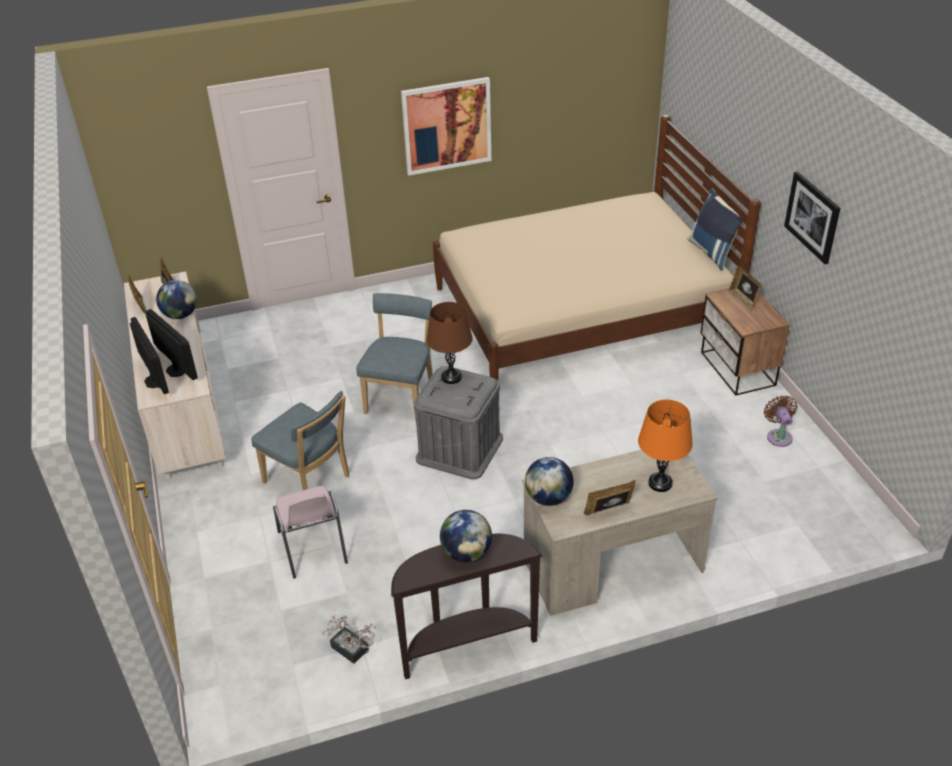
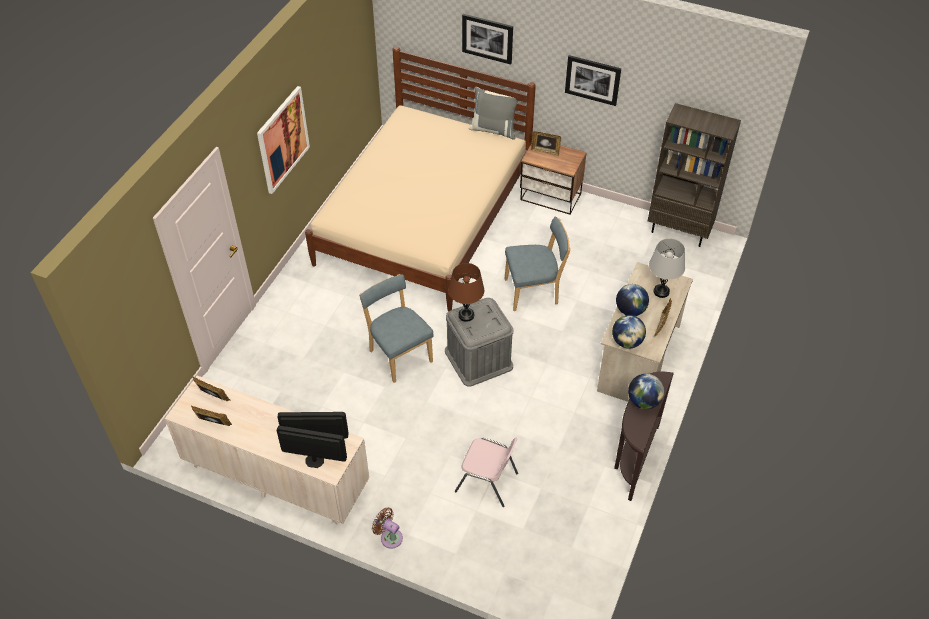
camera: 50 degrees left, 10 degrees up
(180, 315) = (251, 407): globe -> globe (630, 310)
(309, 481) = (426, 448): blue chair -> blue chair (534, 291)
(352, 651) = (588, 512): potted plant -> none
(660, 483) = (661, 291): orange table lamp -> grey table lamp
(713, 252) = (494, 129): blue pillow -> grey pillow
(736, 126) = (487, 38): none -> picture
(778, 436) = (618, 223): brown fan -> brown fan (389, 537)
(844, 488) = (679, 231): none -> brown bookcase

